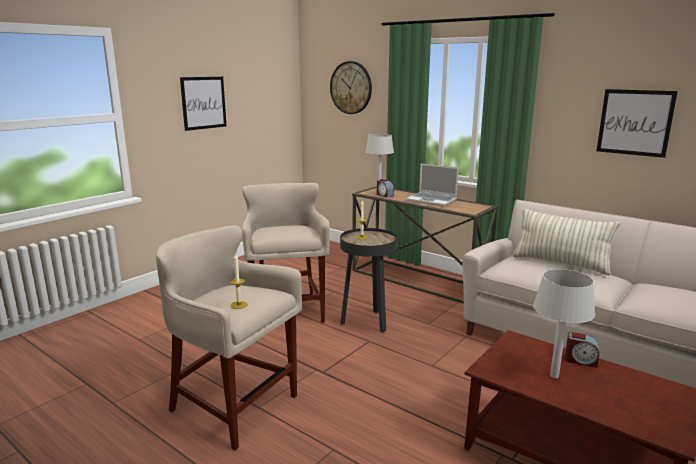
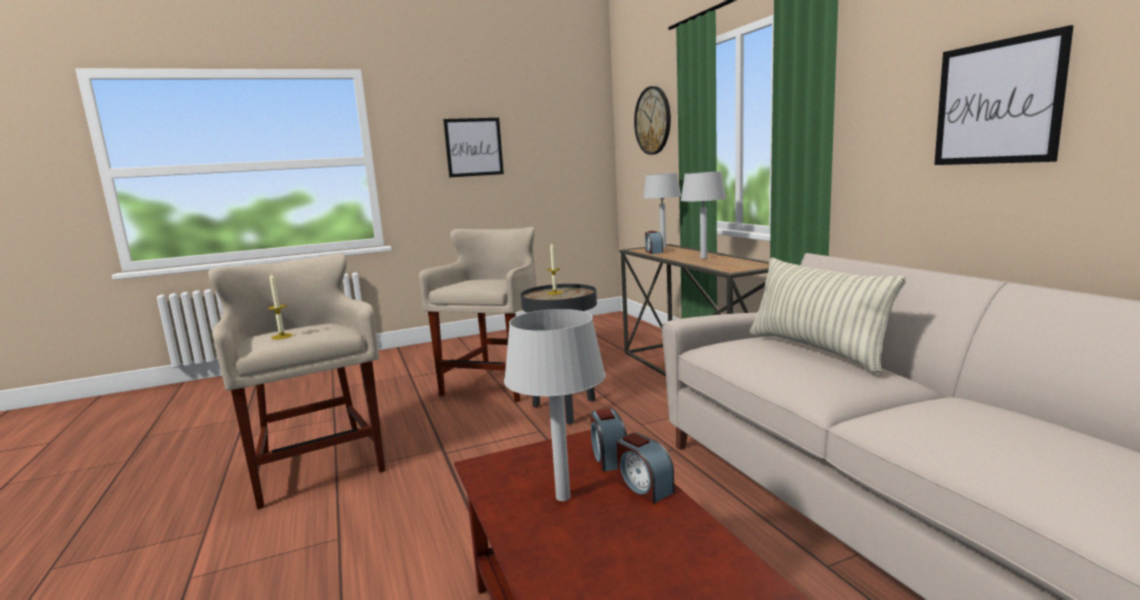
camera: 30 degrees right, 5 degrees down
(432, 200) = (704, 258): laptop -> grey table lamp
(540, 349) = (609, 457): none -> alarm clock

